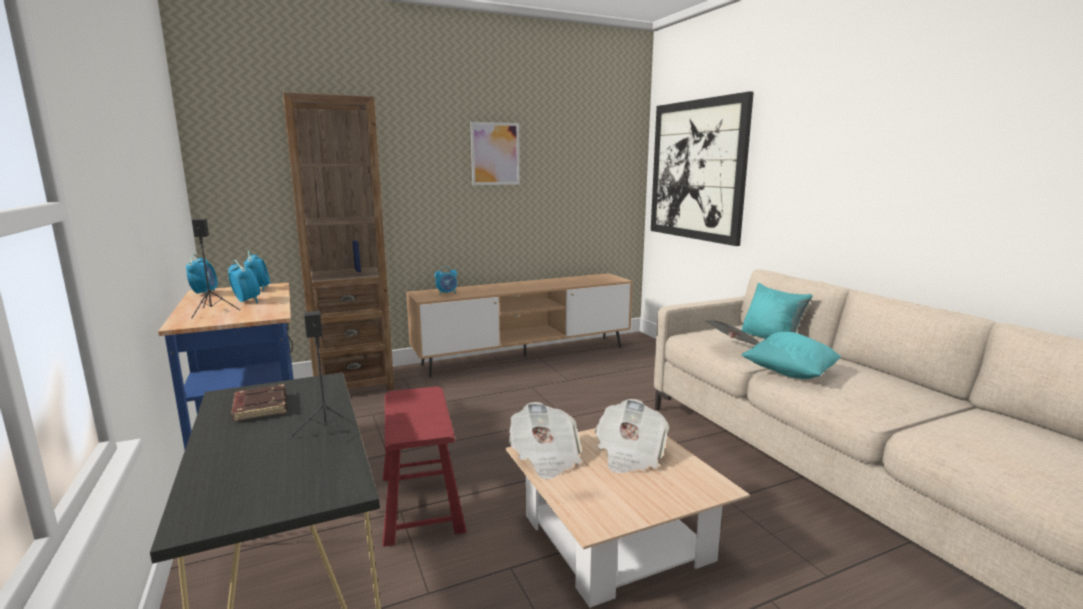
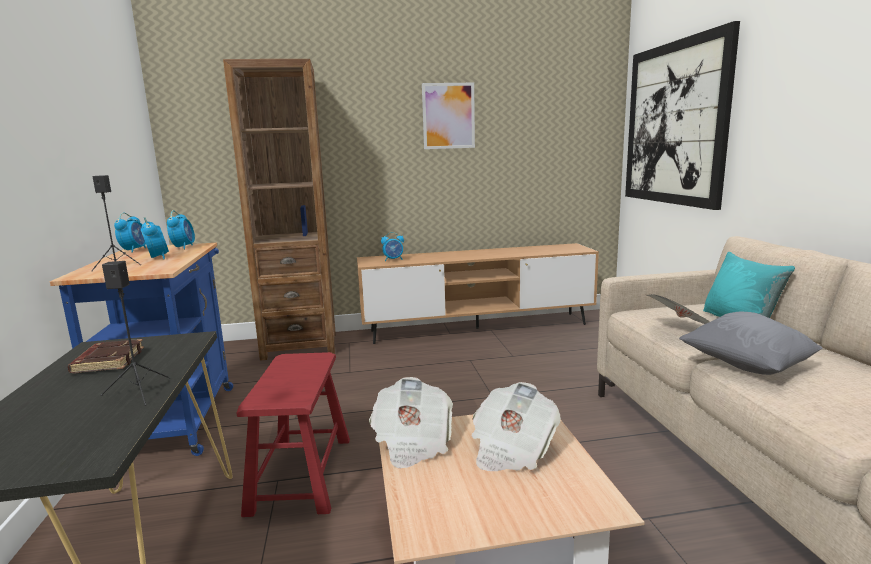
camera: 15 degrees right, 0 degrees up
(789, 373) = (746, 365): turquoise pillow -> grey pillow

